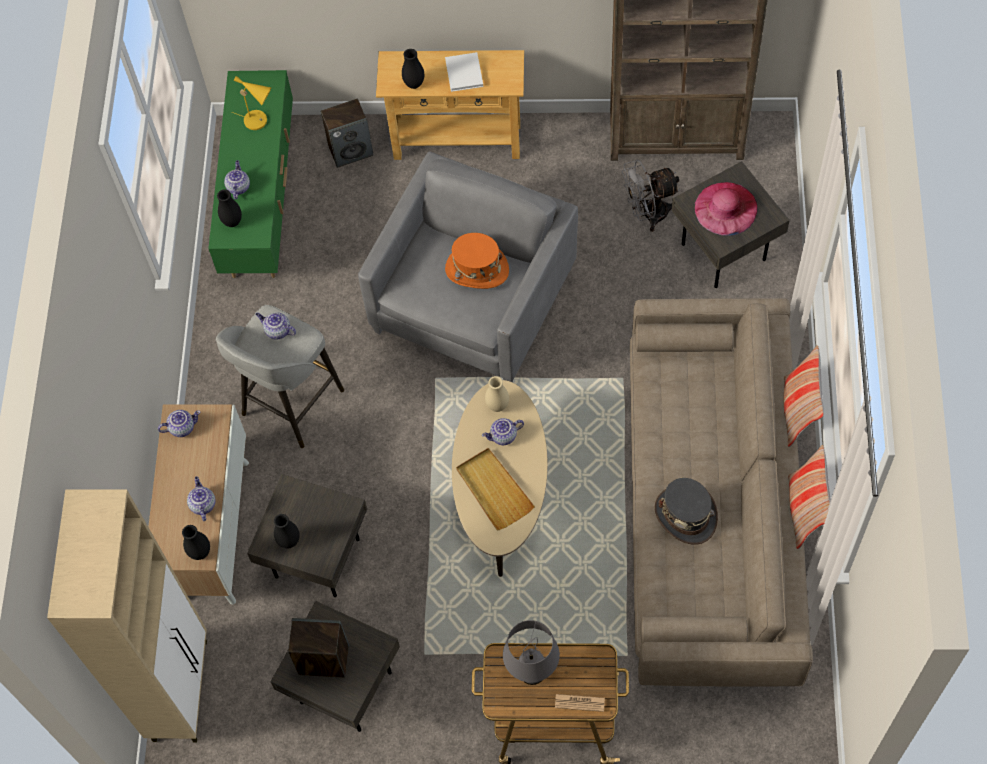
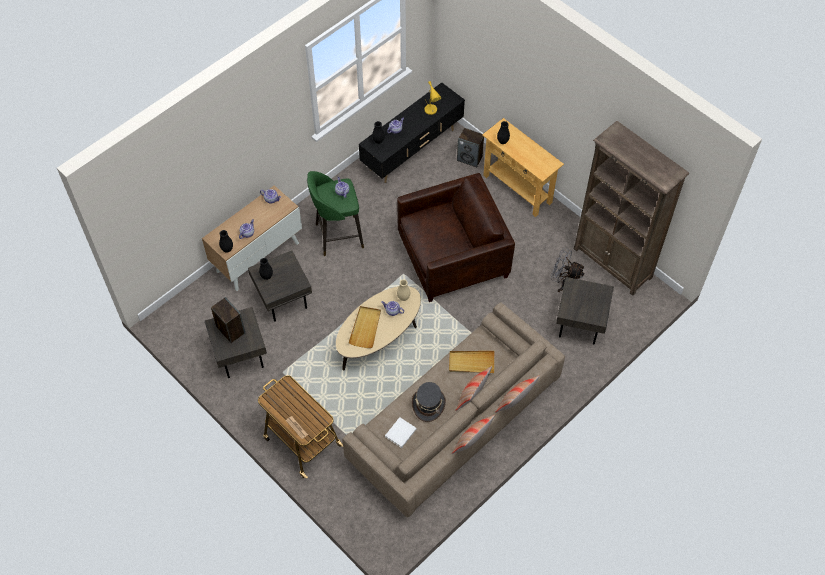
camera: 40 degrees right, 5 degrees down
(180, 689) = (184, 304): beige cabinet -> none
(262, 202) = (412, 150): green tv stand -> black tv stand
(290, 405) = (337, 236): grey stool -> green stool
(464, 74) = (527, 154): white book -> white book (400, 433)
(474, 300) = (452, 257): grey armchair -> brown armchair
(477, 269) = (451, 237): orange hat -> none
(531, 672) = (292, 400): grey table lamp -> none
(677, 413) = (471, 363): none -> beige tray
(726, 208) = (583, 299): pink hat -> none
(726, 455) = (472, 397): none -> pillow

